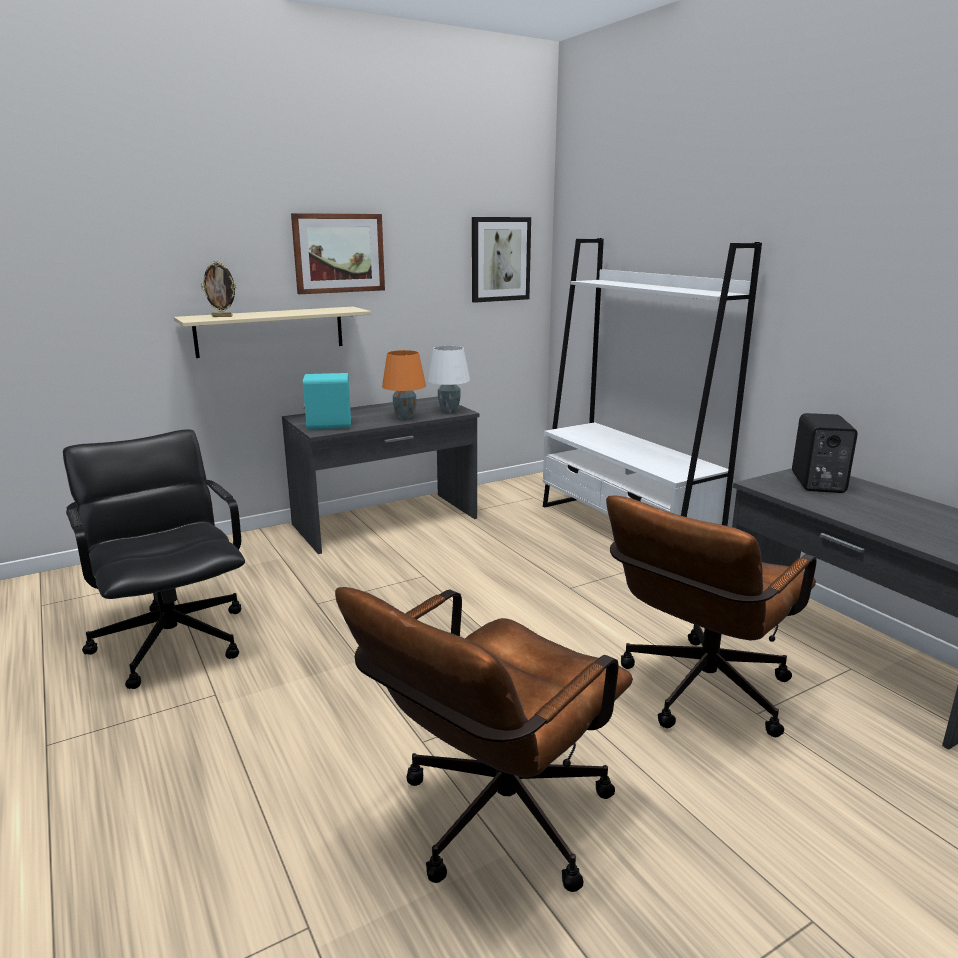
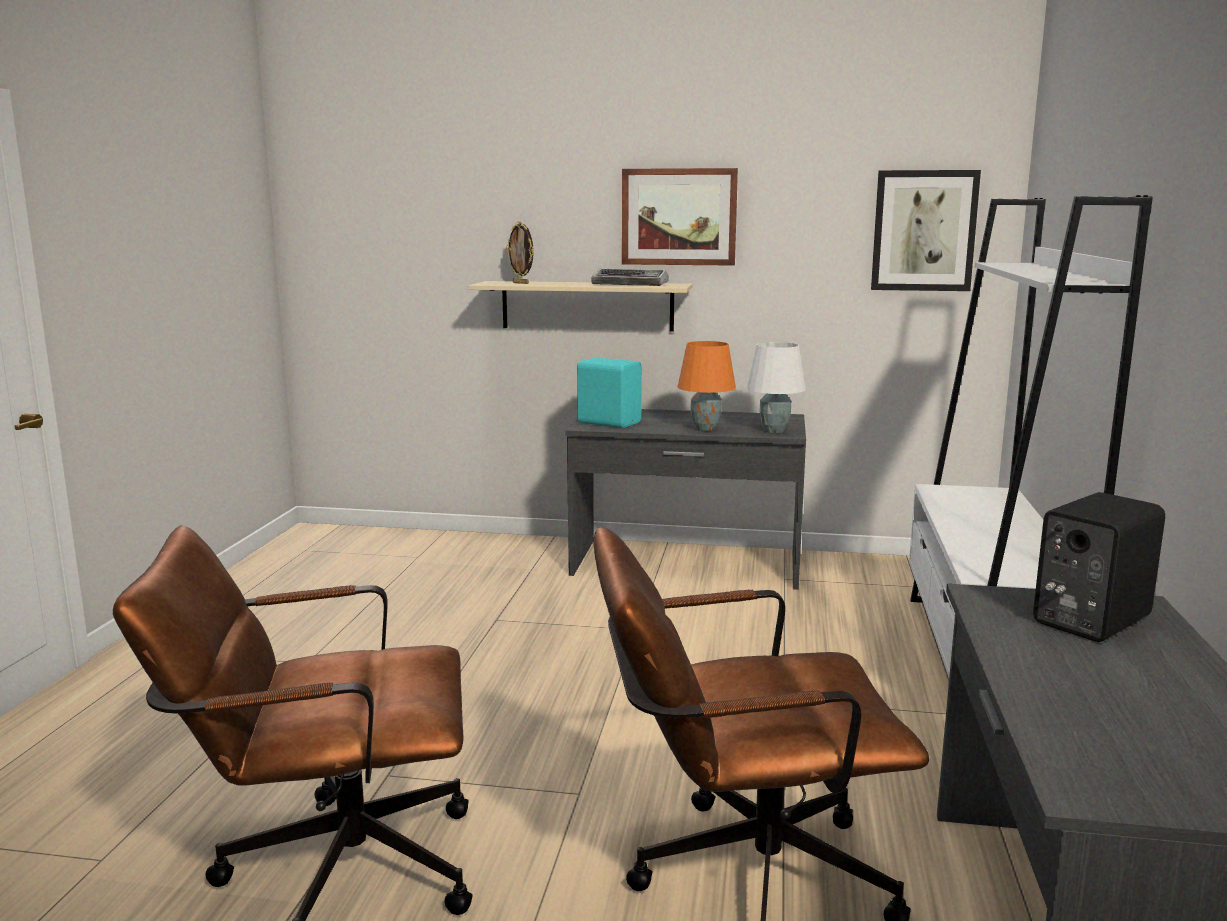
camera: 40 degrees right, 5 degrees down
(173, 641) = (343, 609): black office chair -> none
(316, 310) = (631, 284): none -> keyboard

